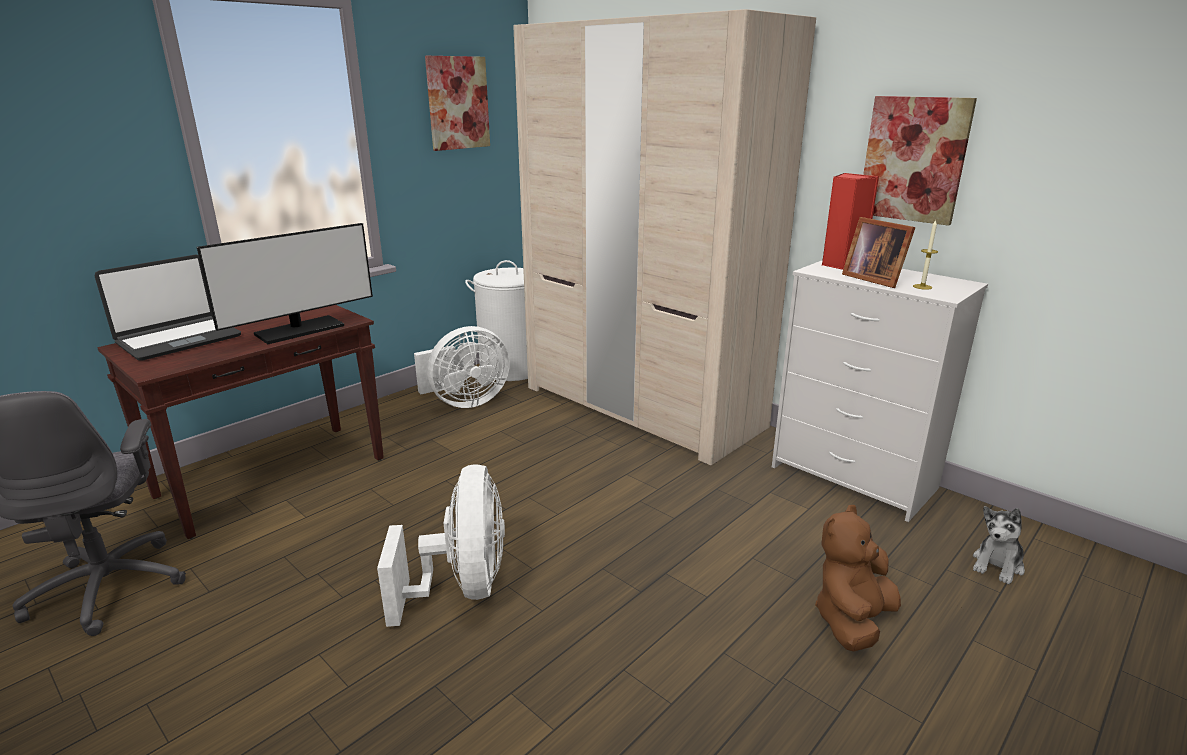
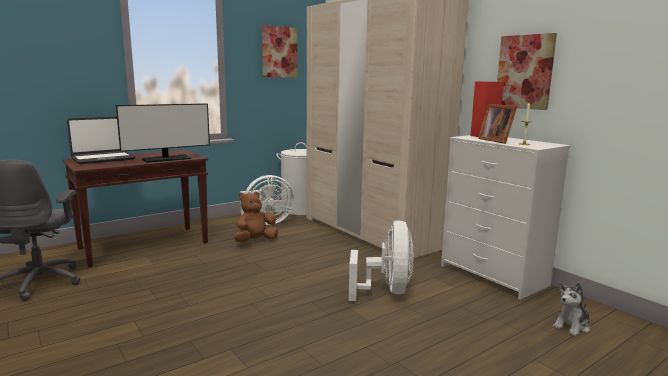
camera: 10 degrees right, 10 degrees down
(463, 587) = (225, 301): white fan -> white fan (387, 291)
(852, 621) = (456, 341): brown plush toy -> brown plush toy (255, 241)

